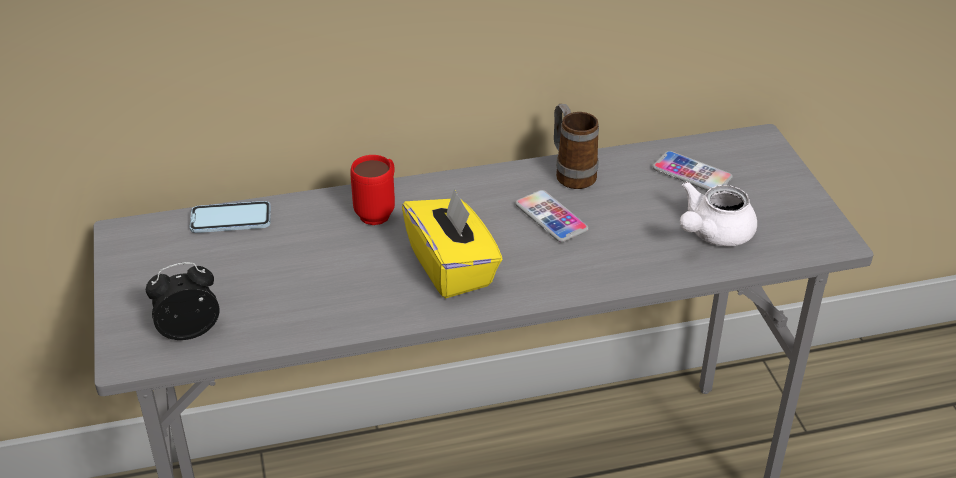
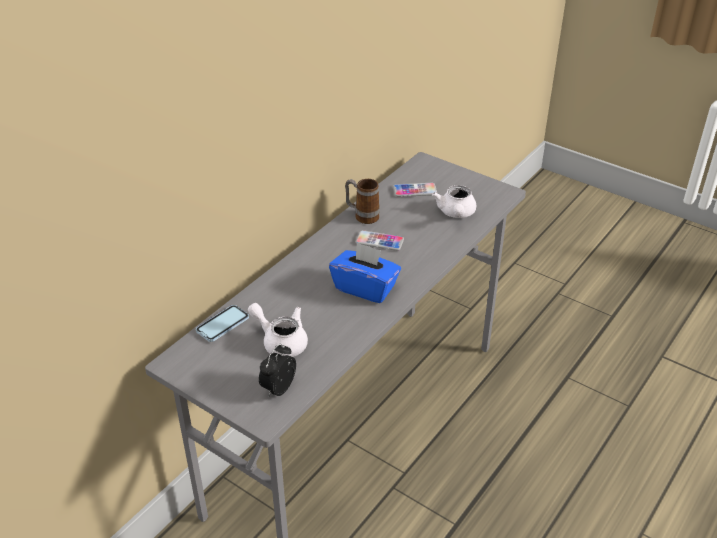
camera: 40 degrees left, 0 degrees up
(266, 276) = (281, 341): none -> white teapot
(379, 212) = (295, 280): red mug -> none
(452, 268) = (365, 288): yellow tissue box -> blue tissue box

